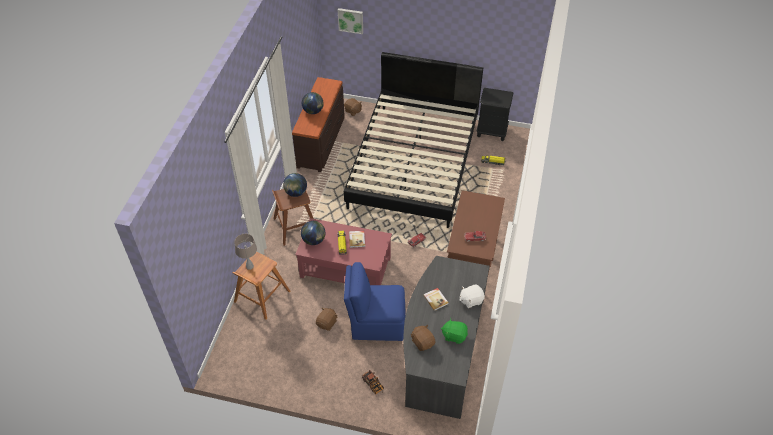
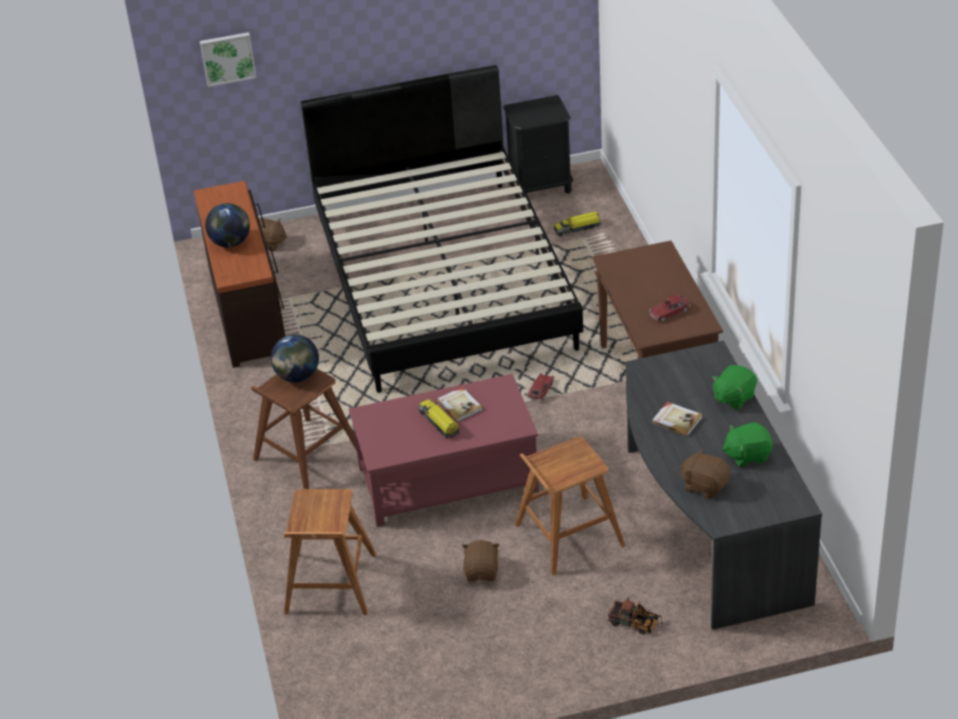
camera: 25 degrees left, 10 degrees down
(250, 266) = (306, 515): beige table lamp -> none
(314, 240) = (384, 437): globe -> none
(376, 323) = (568, 535): blue chair -> brown stool
(471, 300) = (733, 398): white plush toy -> green plush toy

